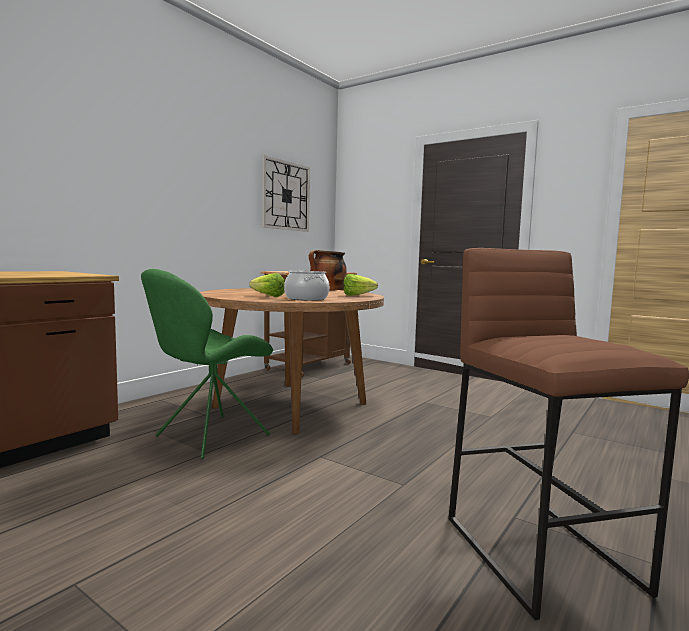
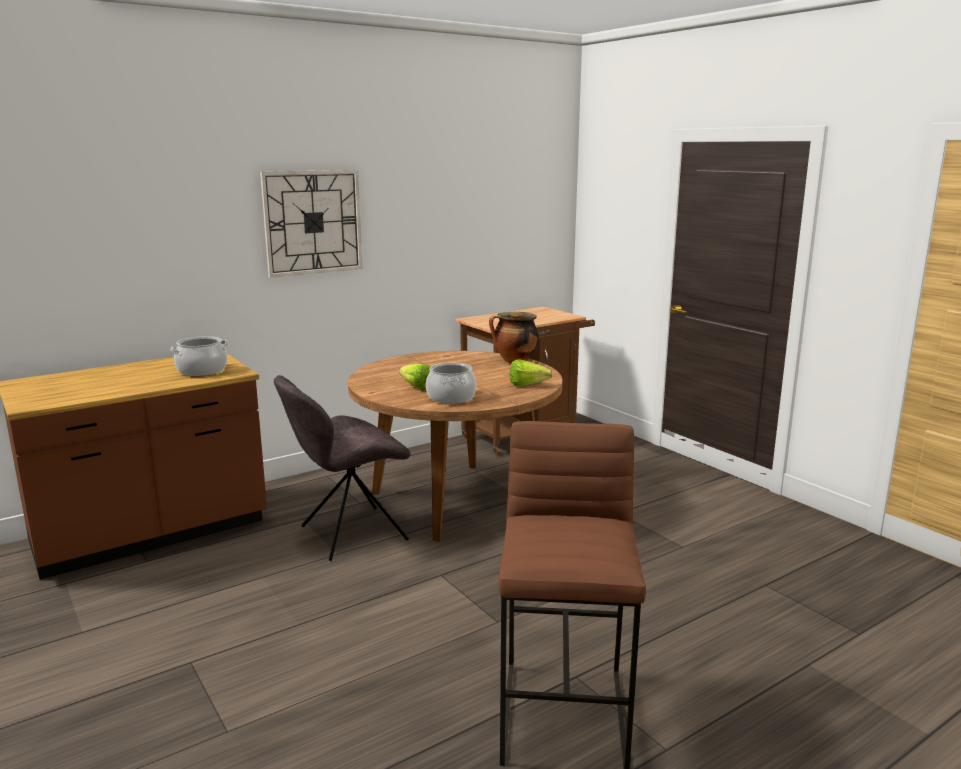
camera: 20 degrees right, 10 degrees up
(51, 274) = (202, 371): none -> cooking pot
(209, 437) = (349, 534): green chair -> grey chair
(285, 196) = (492, 216): wall clock -> wall clock (313, 222)

